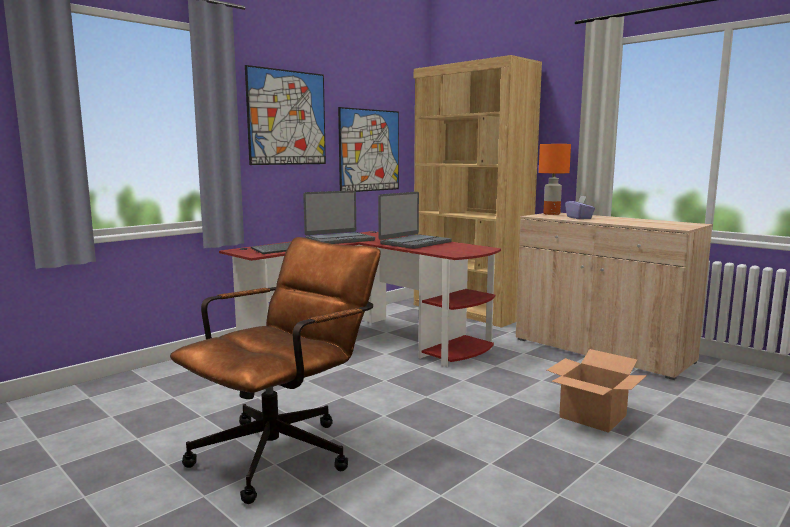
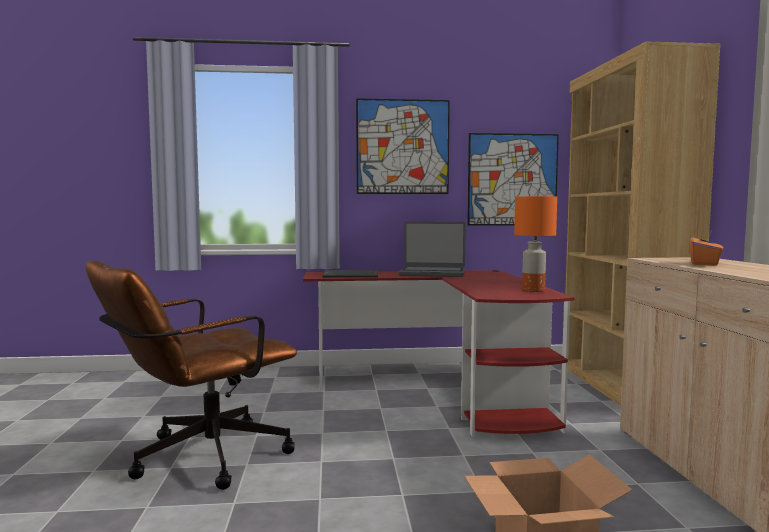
camera: 40 degrees right, 5 degrees down
(284, 450) = (198, 459): brown office chair -> brown office chair turned 150 degrees clockwise
(414, 243) = (493, 282): laptop -> none
(551, 214) = (688, 258): orange table lamp -> orange table lamp (532, 290)
(579, 218) = (704, 264): purple tissue box -> orange tissue box

